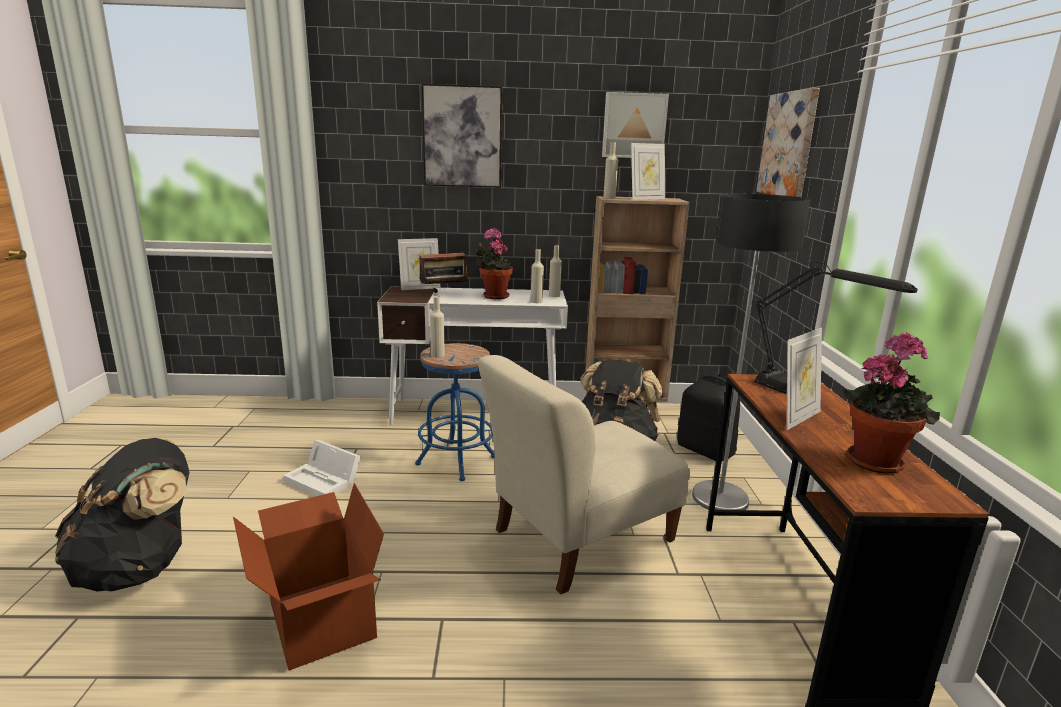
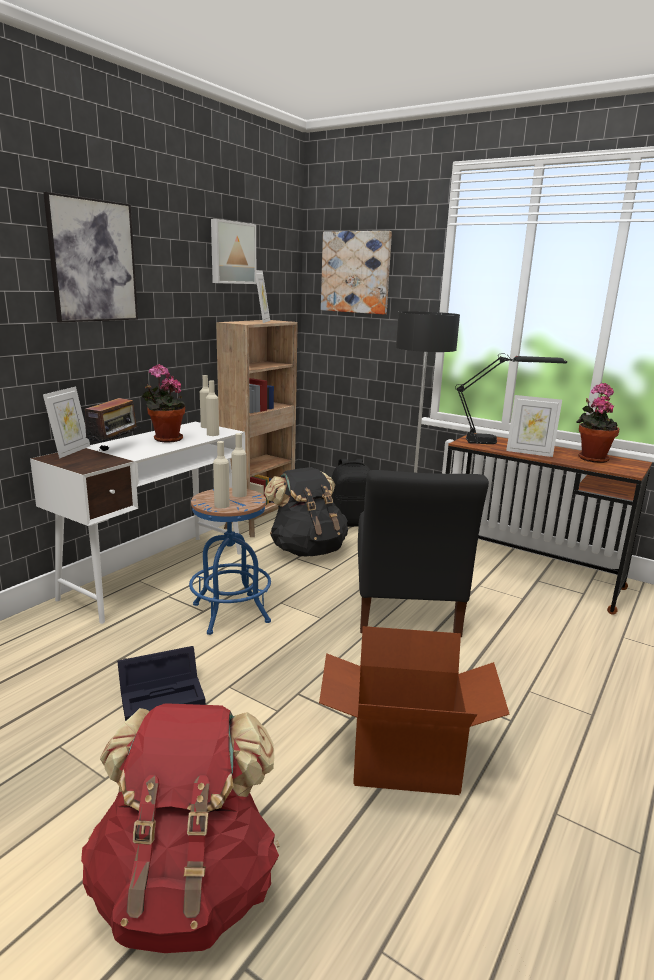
camera: 55 degrees left, 0 degrees up
(140, 567) = (186, 888): black backpack -> red backpack
(325, 480) = (164, 695): white storage box -> black storage box
(578, 539) = (405, 607): beige chair -> black chair
(609, 197) = (240, 323): beige bottle -> beige bottle (239, 494)
(797, 418) = (529, 452): picture frame -> picture frame turned 120 degrees clockwise

